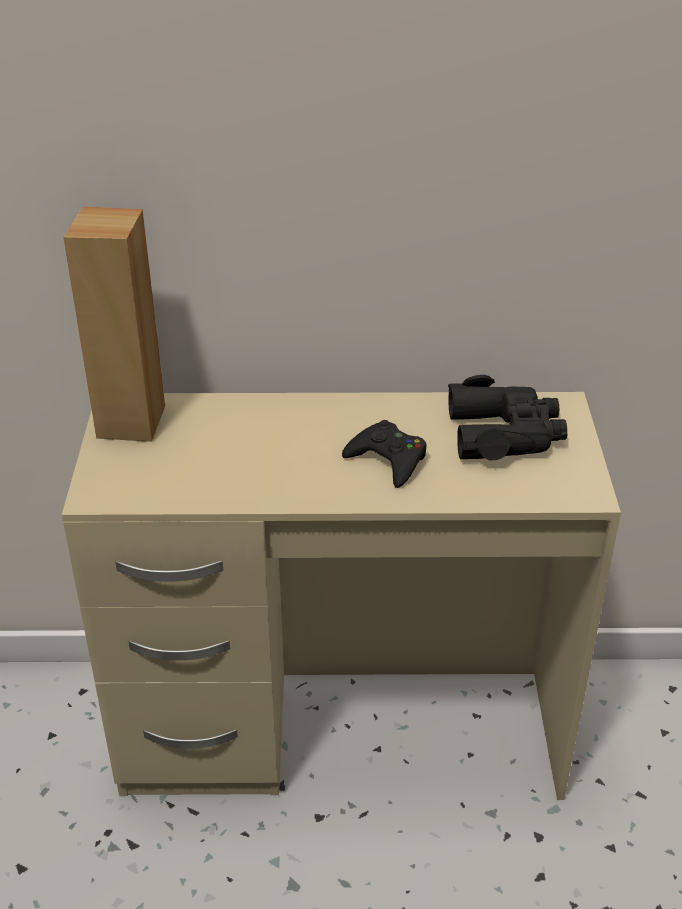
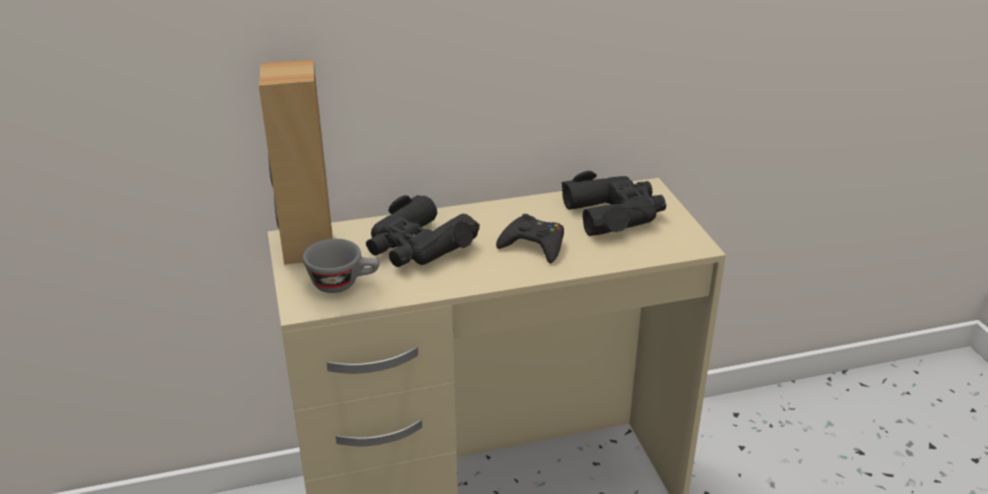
camera: 15 degrees left, 5 degrees down
(150, 473) = (343, 283): none -> grey cup
(253, 439) = (418, 246): none -> black binoculars

